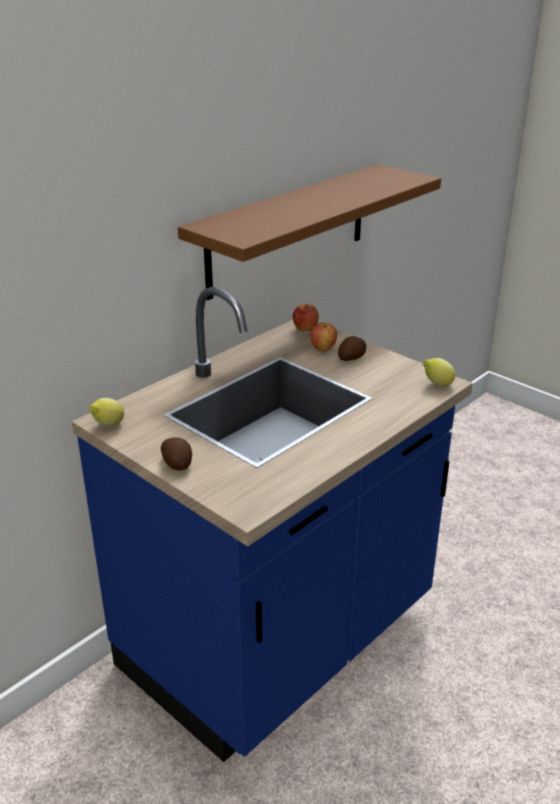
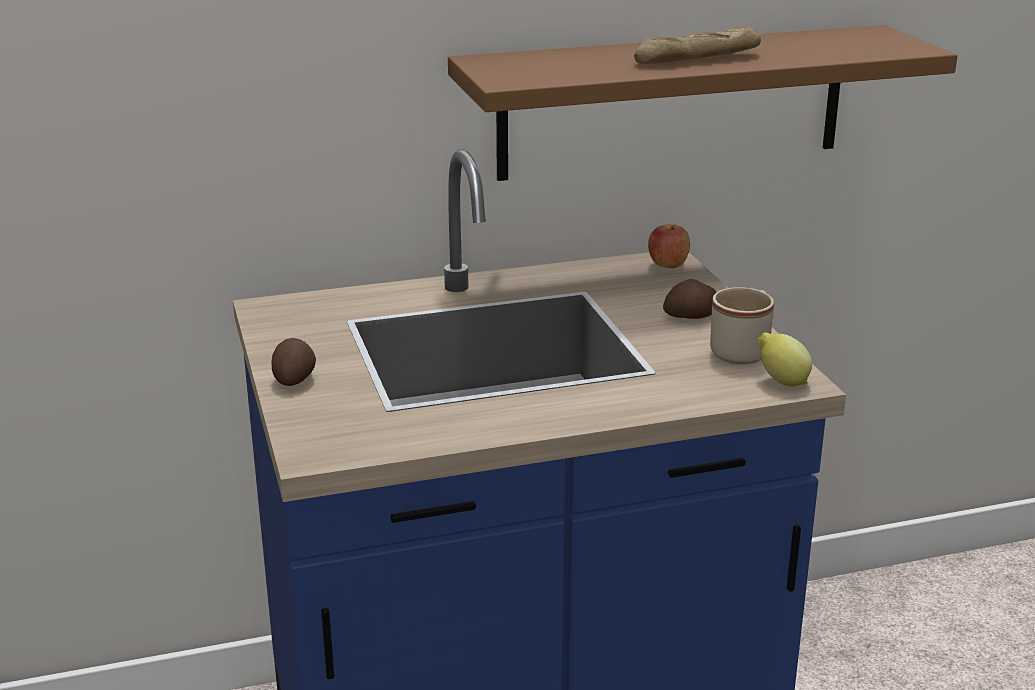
camera: 30 degrees right, 5 degrees down
(108, 425) = (266, 315): lemon -> none
(322, 348) = (662, 295): apple -> none
(323, 203) = (697, 59): none -> bread
(399, 371) = (743, 350): none -> beige mug

